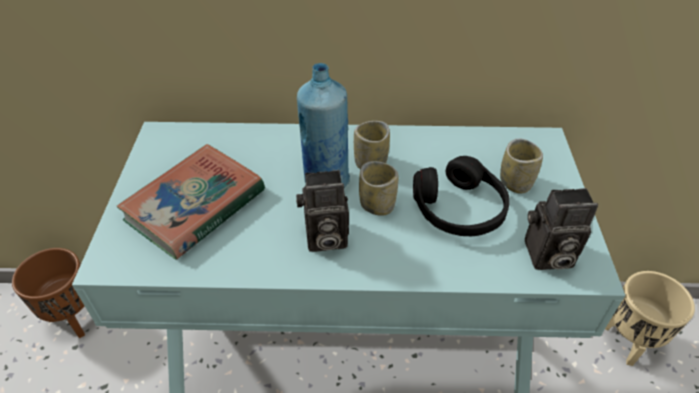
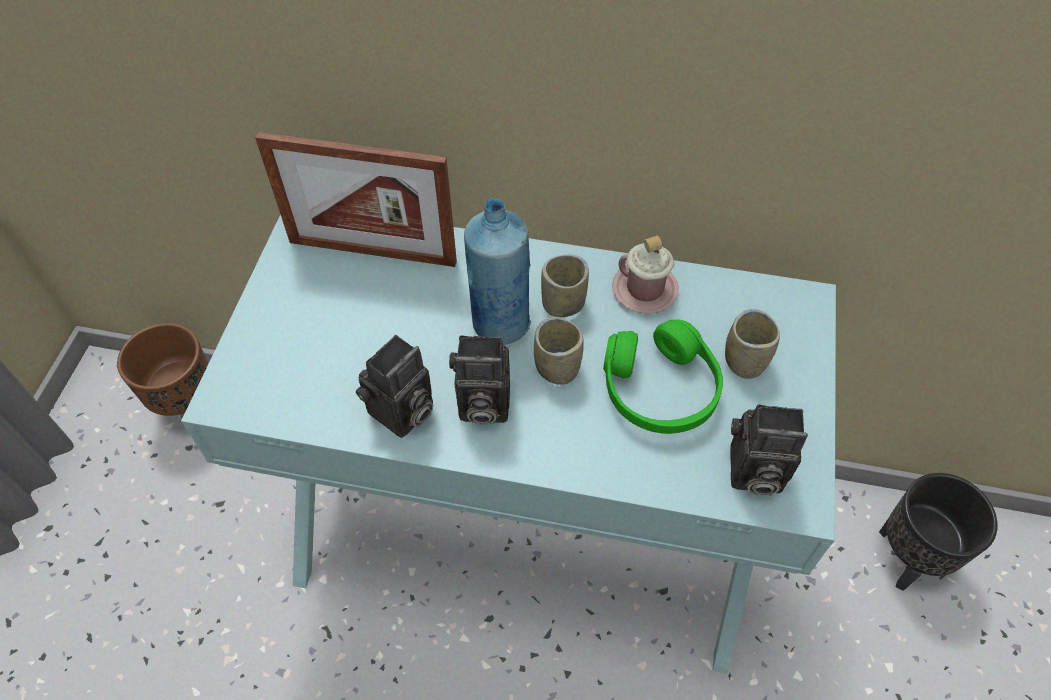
camera: 10 degrees right, 10 degrees up
(195, 205) = (333, 336): book -> none
(217, 146) = (372, 252): none -> picture frame
(261, 254) = (402, 414): none -> camera
(428, 146) = (644, 290): none -> pink mug
(459, 209) = (660, 389): black headphones -> green headphones
(629, 342) = (908, 558): beige planter -> black planter

